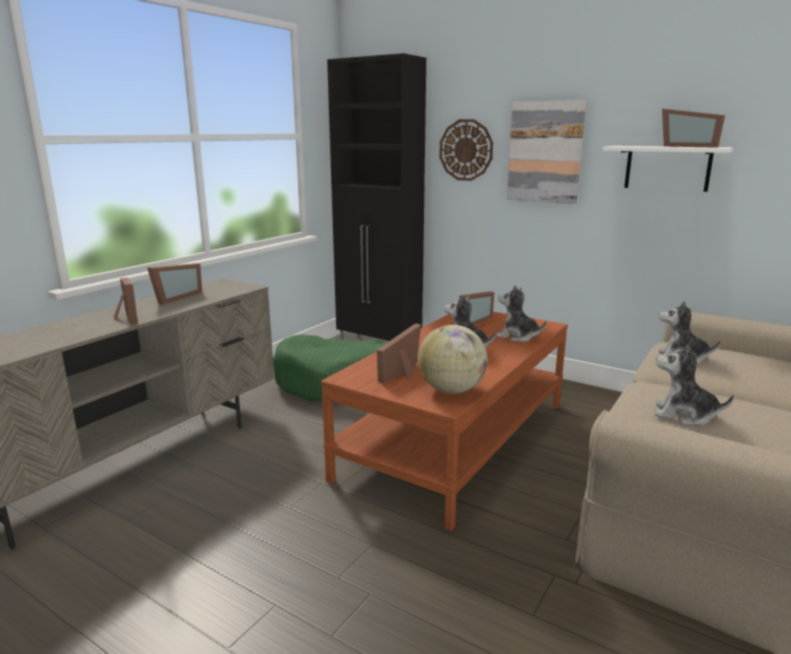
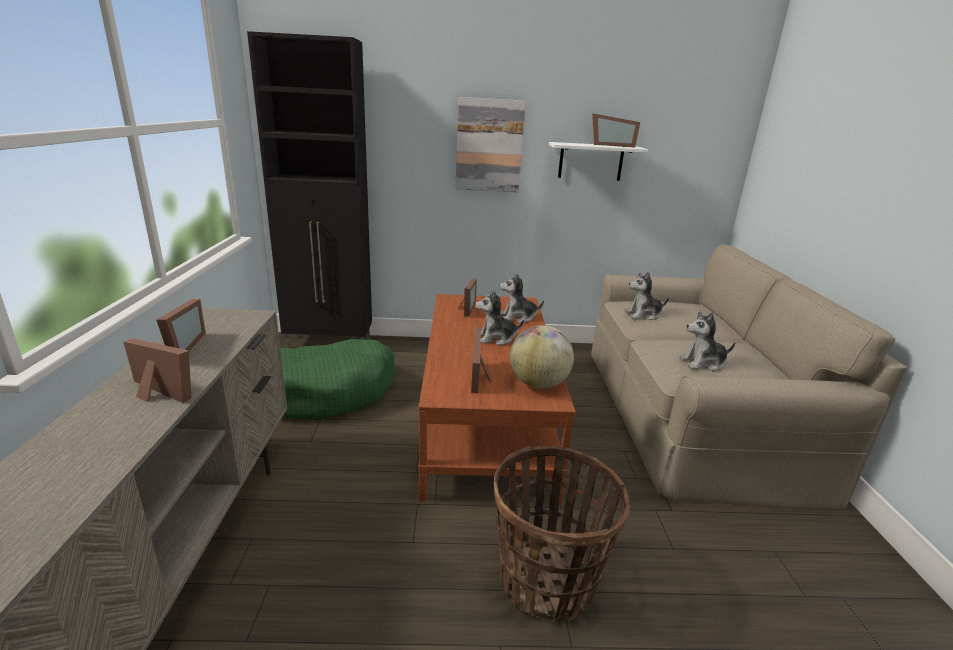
camera: 35 degrees left, 5 degrees up
(366, 581) = (547, 581): none -> basket
(466, 150) = (409, 141): wall clock -> none

